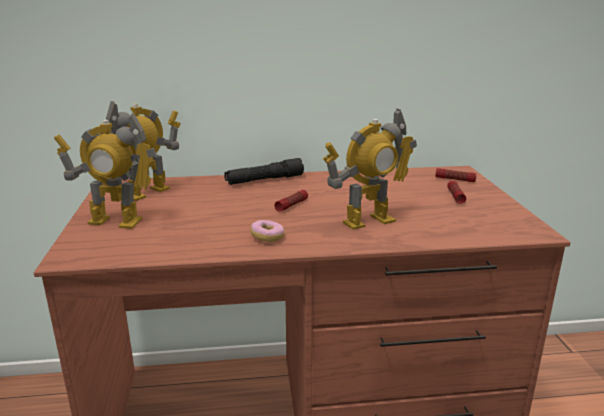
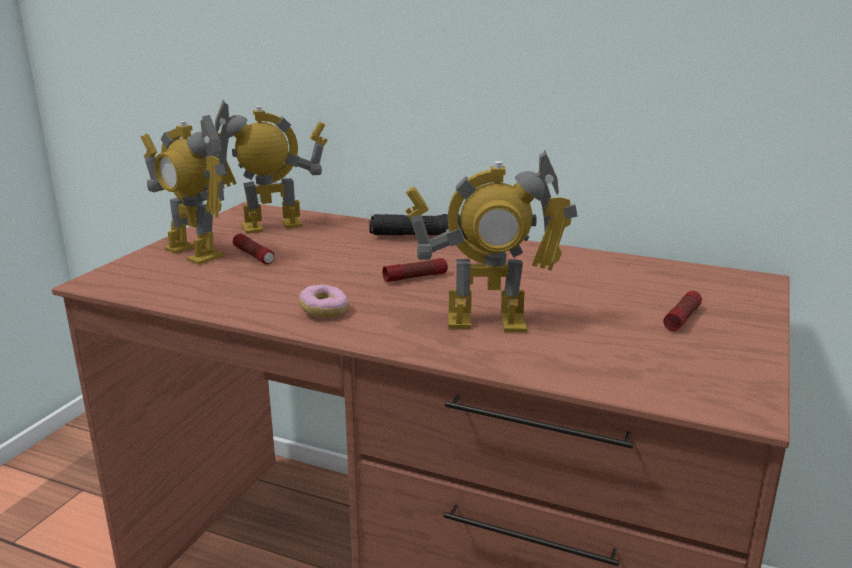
camera: 30 degrees right, 0 degrees up
(455, 180) = (722, 293): flashlight -> flashlight (254, 256)

